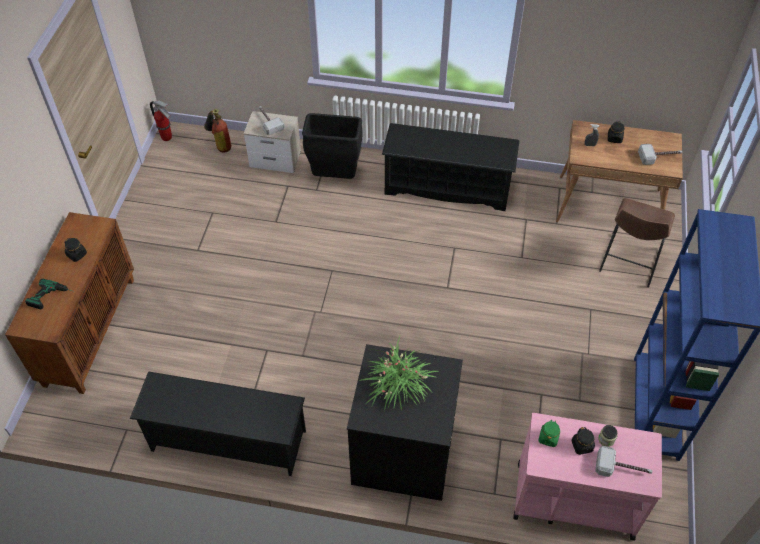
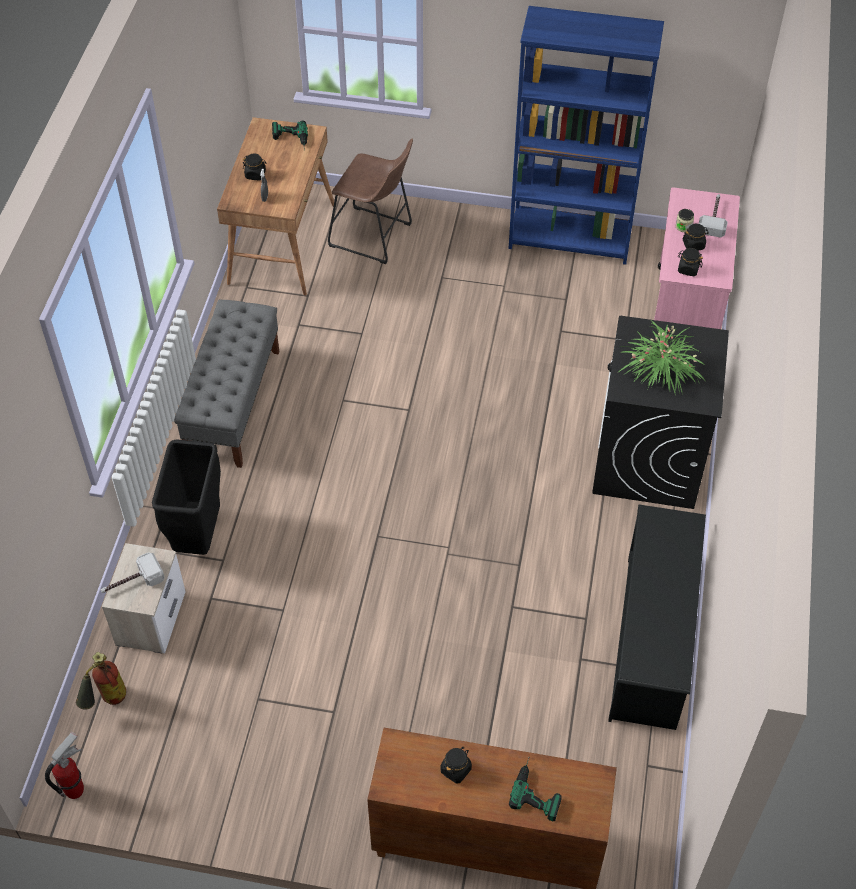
camera: 90 degrees left, 0 degrees up
(447, 187) = (234, 403): black shoe rack -> grey bench
(548, 438) = (688, 269): green jar -> black jar
(659, 157) = (290, 140): hammer -> power drill

